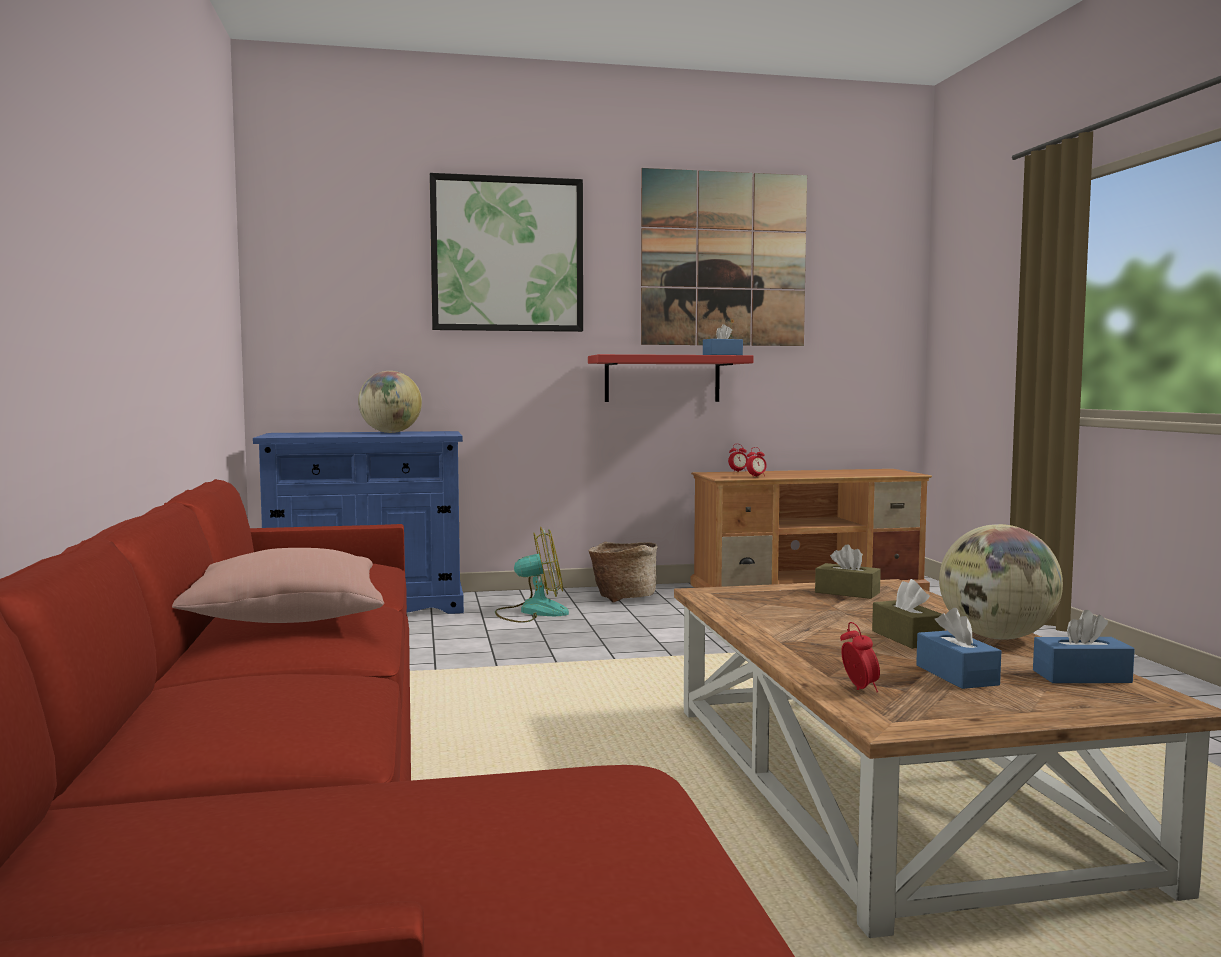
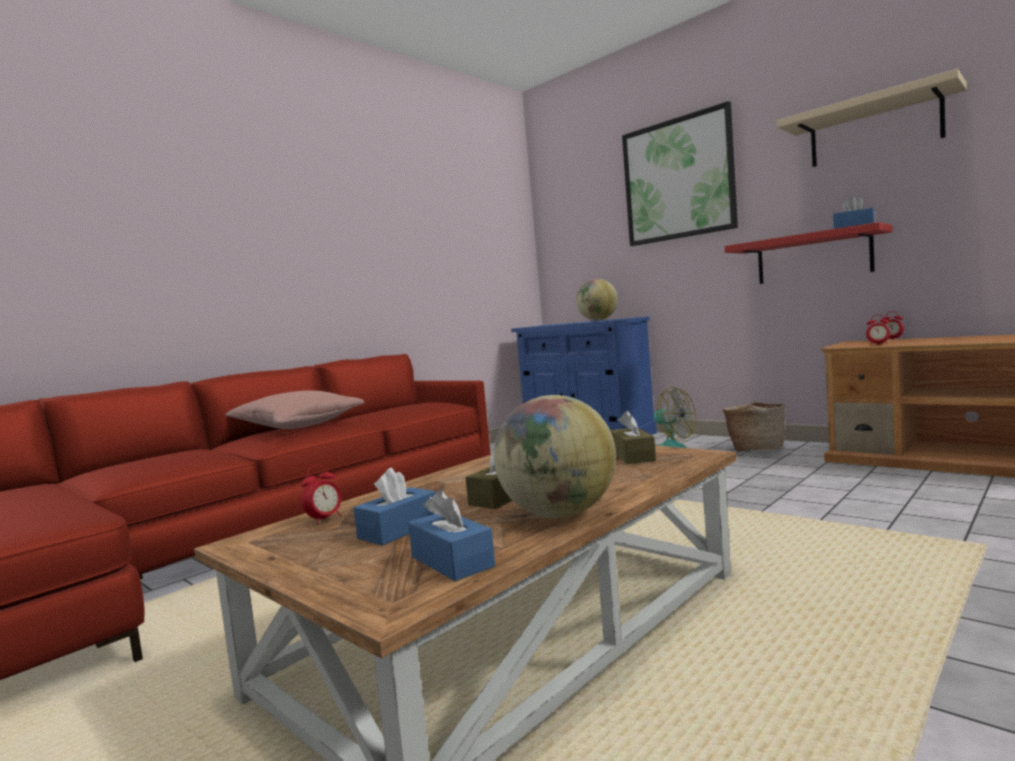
camera: 55 degrees right, 0 degrees up
(723, 259) = (874, 130): picture -> beige shelf

